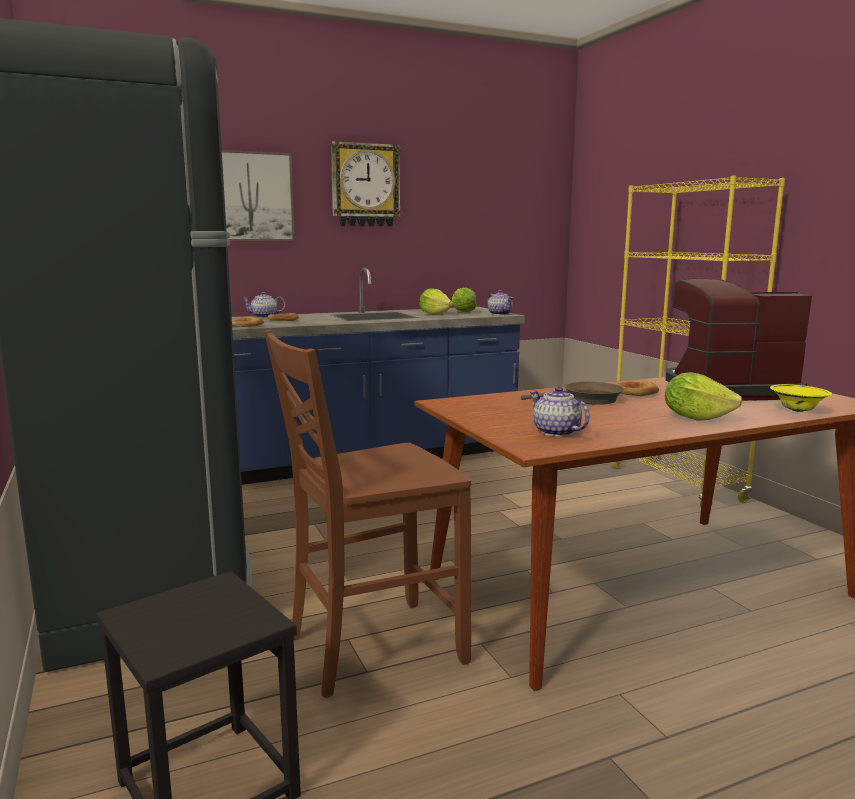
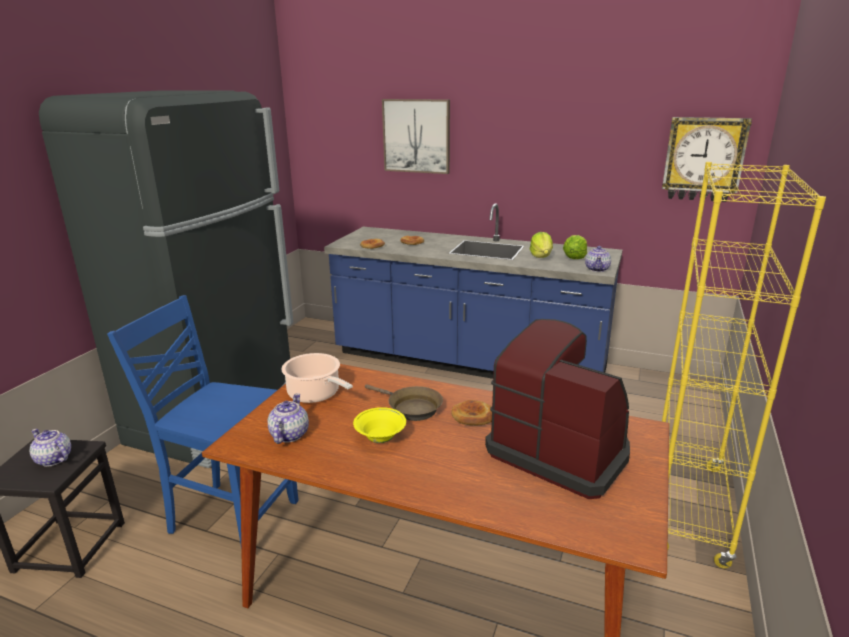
camera: 45 degrees right, 10 degrees up
(264, 316) = (415, 234): teapot -> teapot (53, 459)
(365, 185) = (515, 126): wall clock -> wall clock (703, 159)
(371, 648) = (231, 517): brown chair -> blue chair
(493, 413) = (316, 394): none -> cooking pot
(696, 418) = (418, 471): lettuce -> none
(797, 411) = (532, 512): yellow bowl -> yellow bowl (380, 438)

